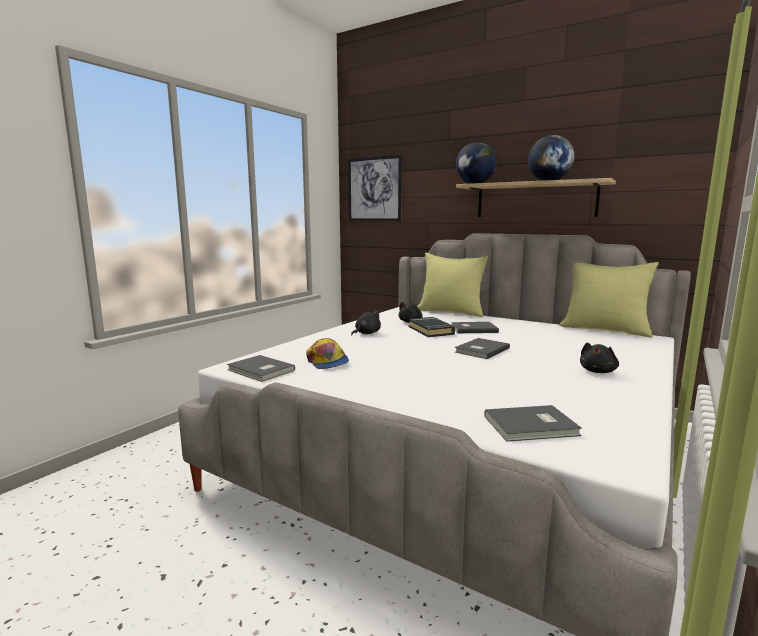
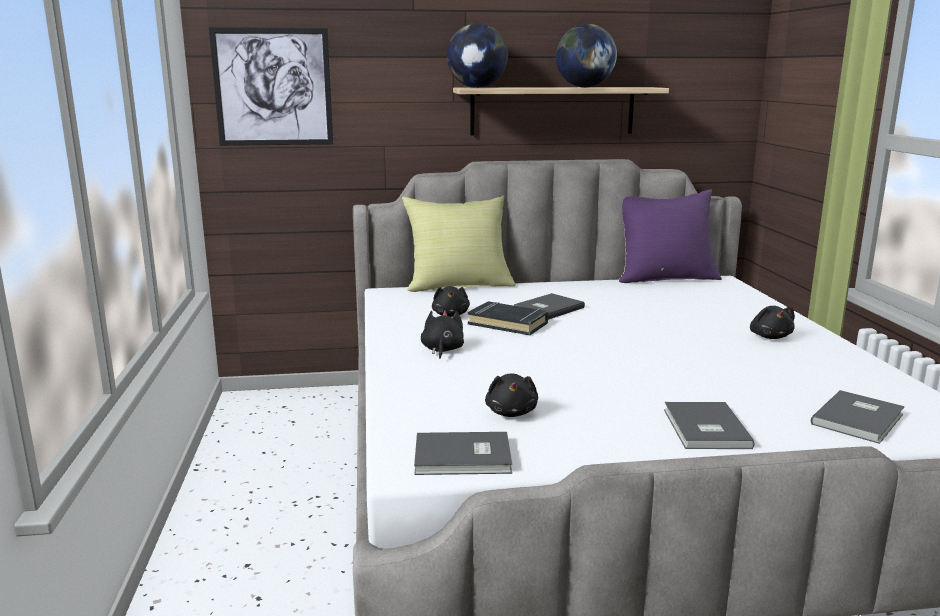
camera: 40 degrees left, 5 degrees up
(327, 362) = (511, 412): cap -> black plush toy
(480, 350) = (624, 339): grey book -> grey book (704, 429)
(605, 329) = (665, 278): yellow pillow -> purple pillow

